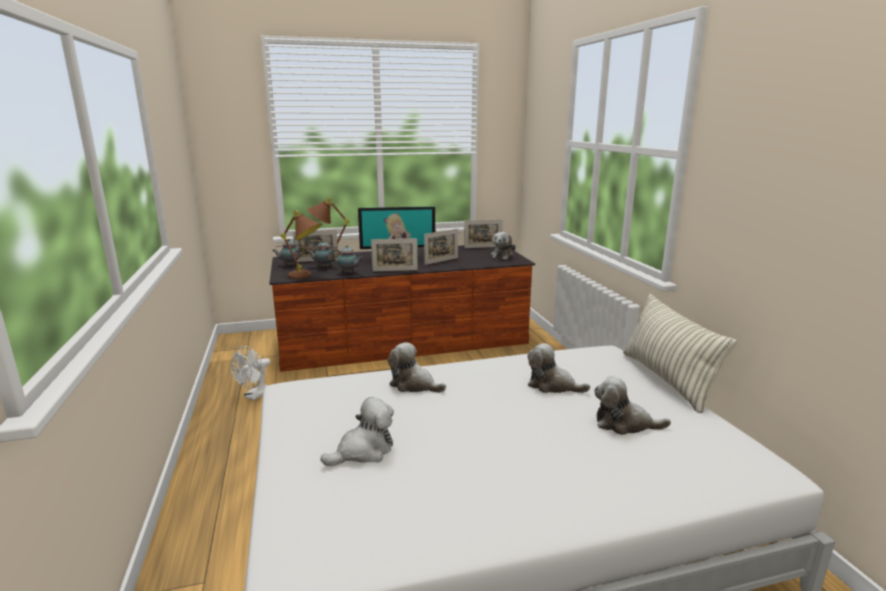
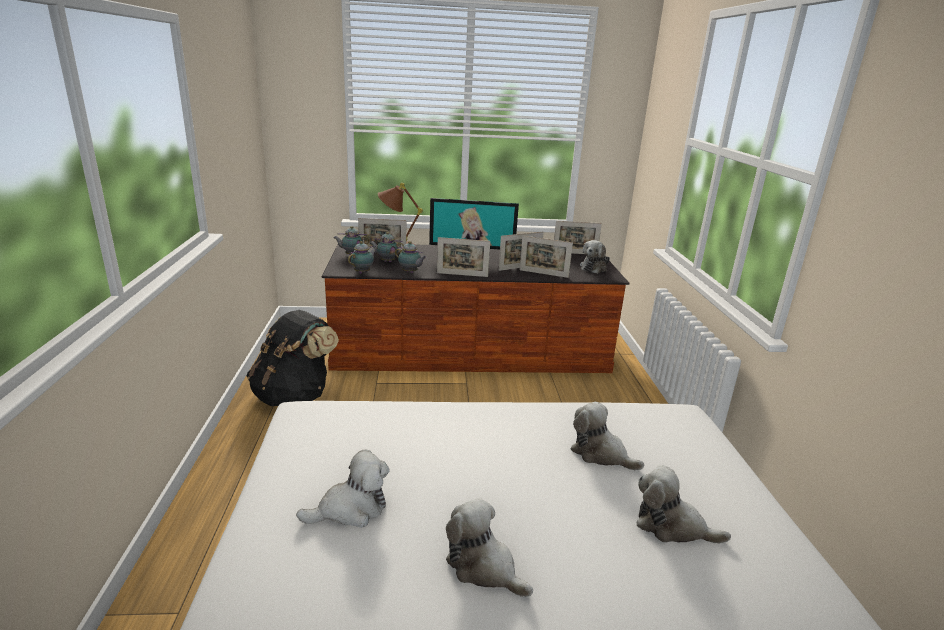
camera: 10 degrees right, 5 degrees up
(255, 396) = (295, 396): white fan -> black backpack
(306, 276) = (363, 272): brown table lamp -> teapot
(414, 385) = (438, 427): plush toy -> plush toy (484, 567)
(463, 263) = (543, 273): none -> picture frame
(666, 379) = (749, 467): pillow -> none

